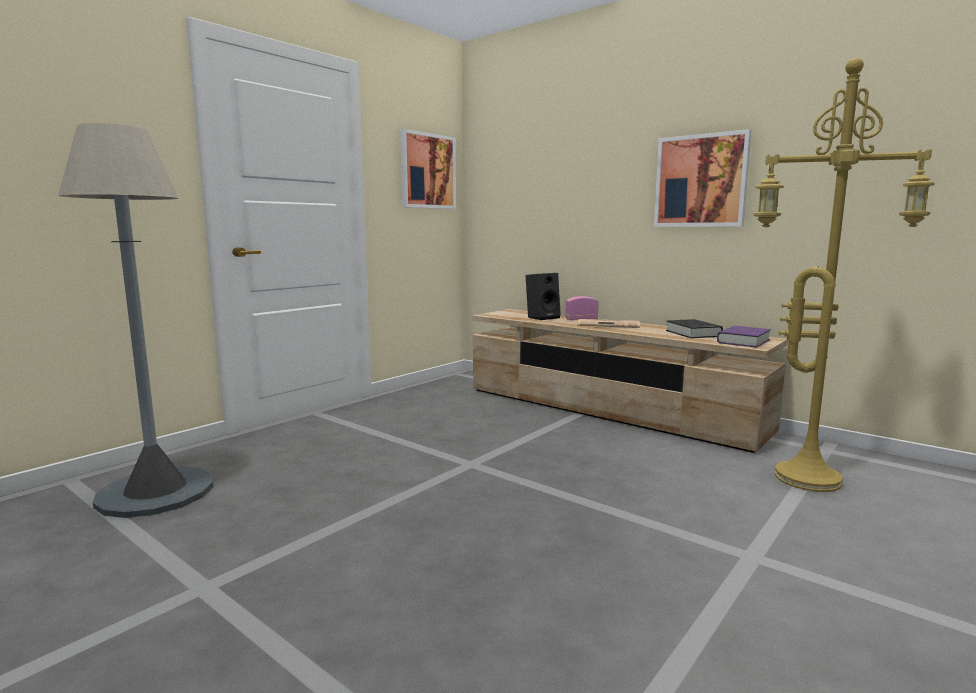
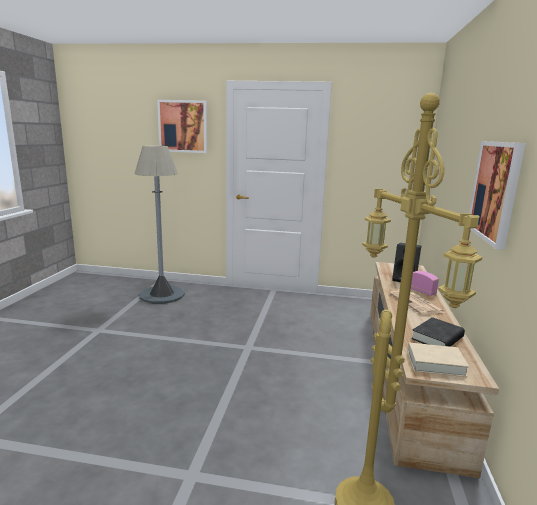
camera: 60 degrees right, 5 degrees up
(427, 171) = (388, 150): picture -> picture (183, 126)
(743, 341) = (435, 363): purple book -> beige book

